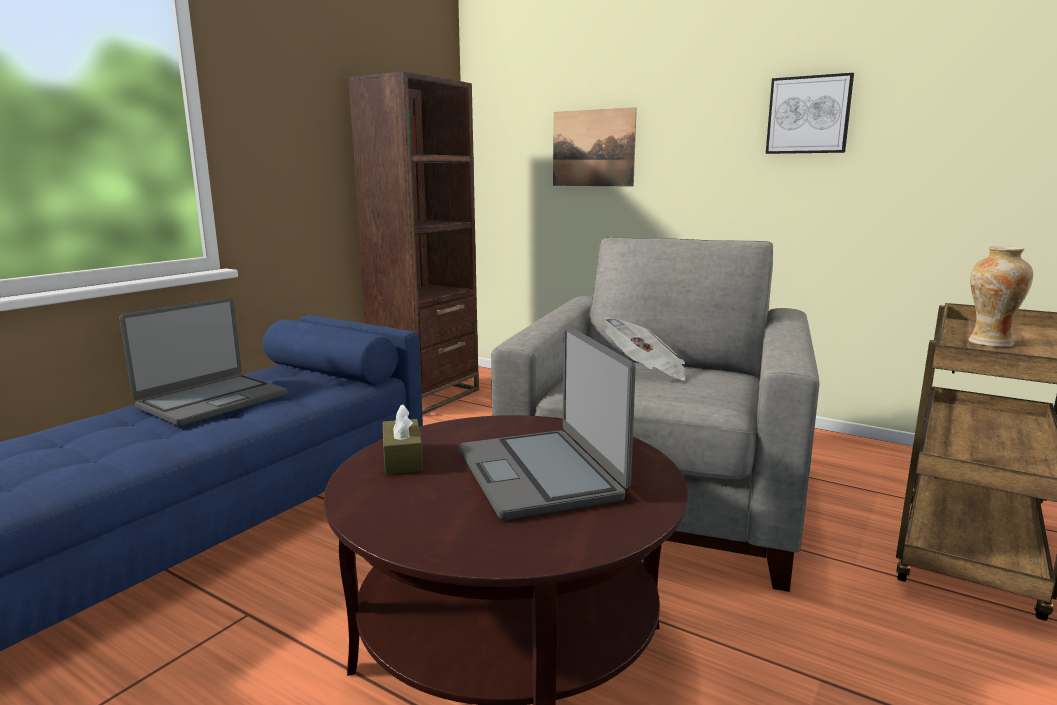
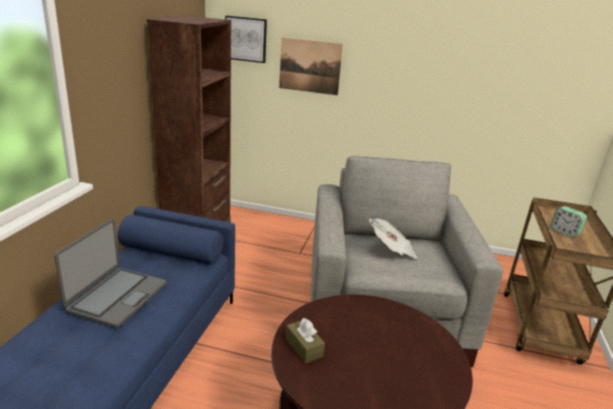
camera: 20 degrees left, 10 degrees up
(540, 474) = (386, 348): laptop -> none
(808, 115) = (453, 66): picture -> picture (246, 39)
(989, 343) = (565, 232): vase -> alarm clock

